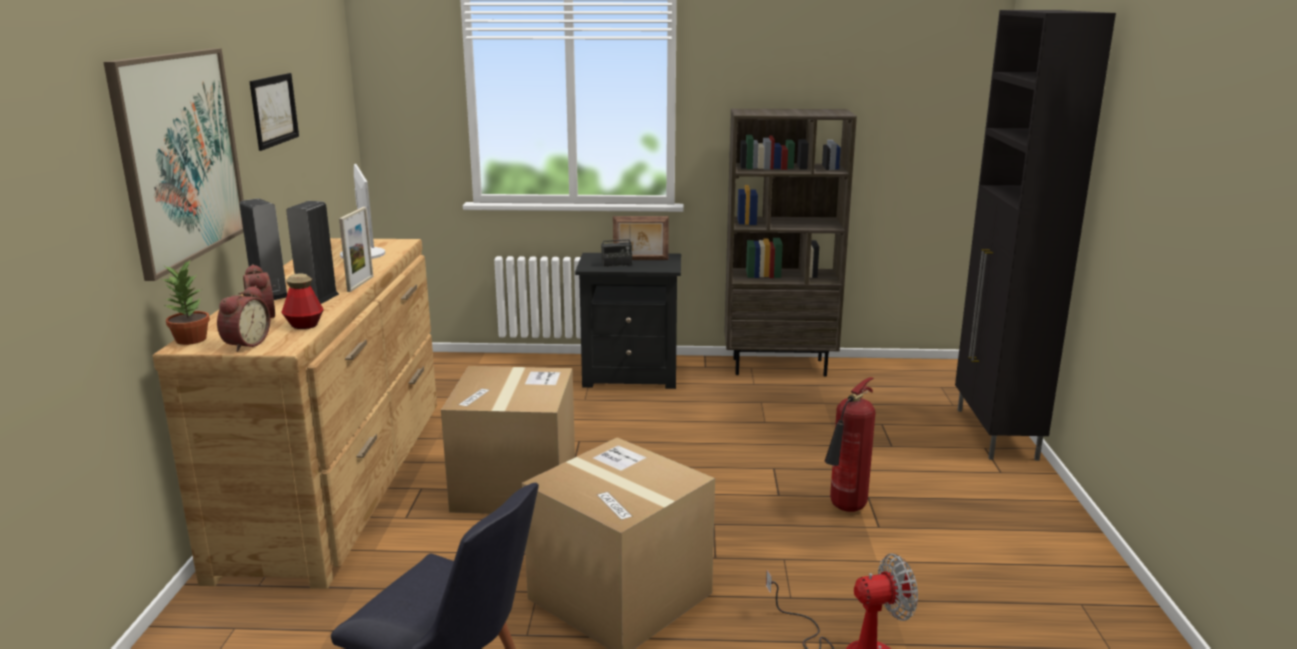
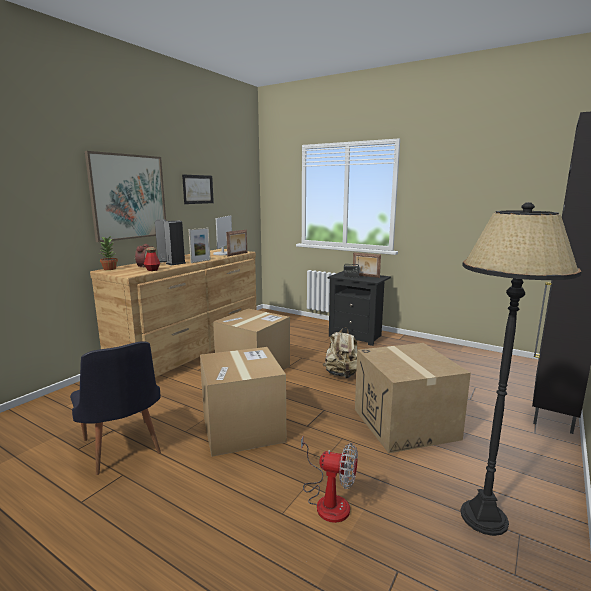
camera: 30 degrees right, 5 degrees down
(245, 344) = (121, 272): alarm clock -> none
(400, 252) = (238, 254): none -> picture frame
(679, 455) = (342, 374): none -> beige backpack
(779, 367) = (441, 347): brown bookcase -> none
(845, 509) = (405, 424): fire extinguisher -> cardboard box
(1035, 600) = (483, 518): none -> black floor lamp

